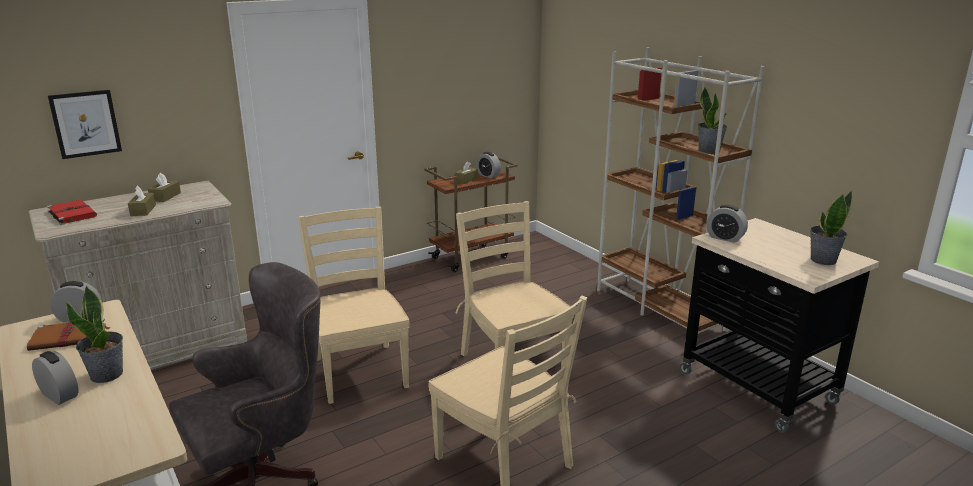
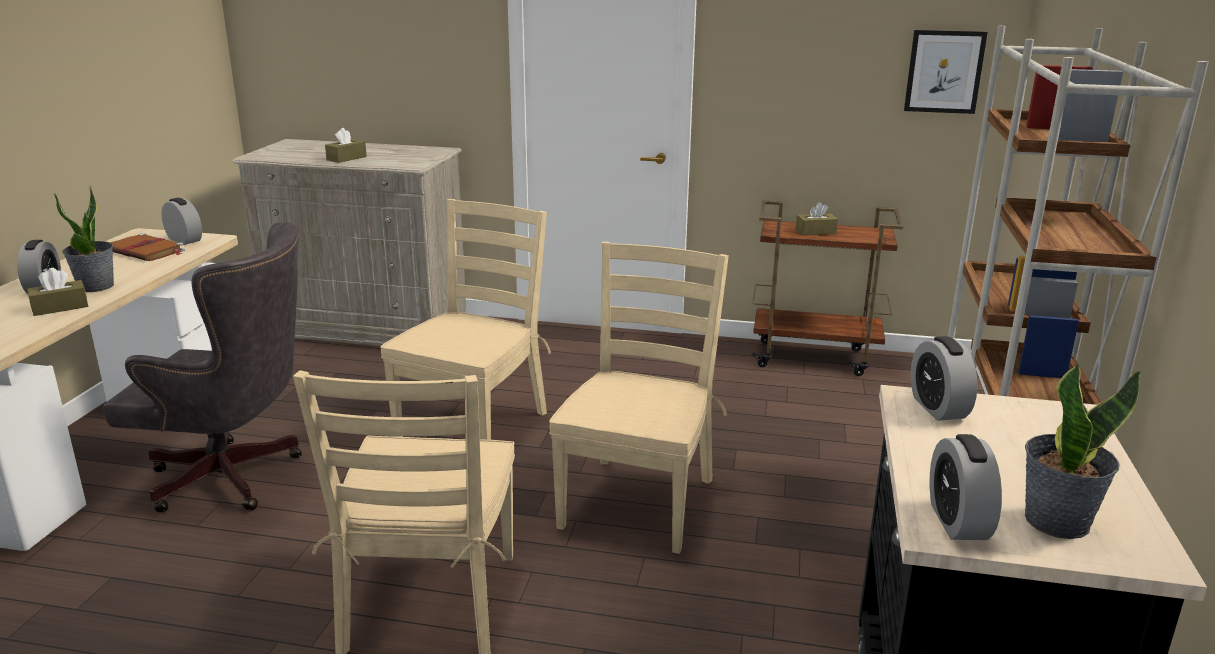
camera: 45 degrees right, 0 degrees up
(72, 214) = (298, 148): red book -> none
(85, 123) = (344, 55): picture -> picture (944, 71)
(165, 197) = (391, 152): brown tissue box -> brown tissue box (60, 307)
(488, 175) = (859, 235): alarm clock -> alarm clock (957, 521)
(709, 150) = (1072, 241): potted plant -> none

